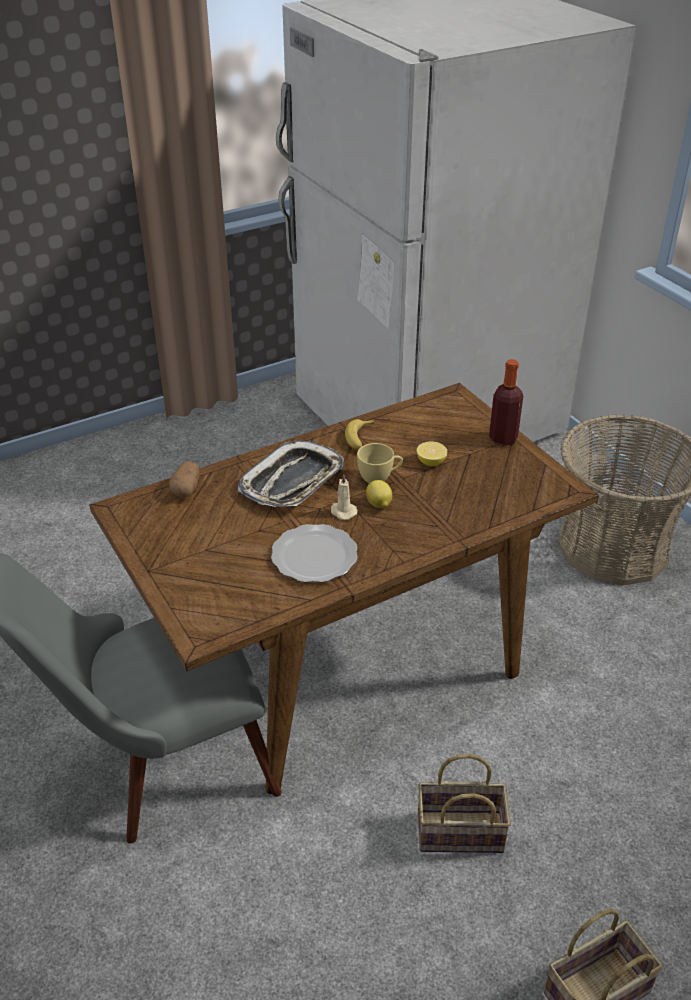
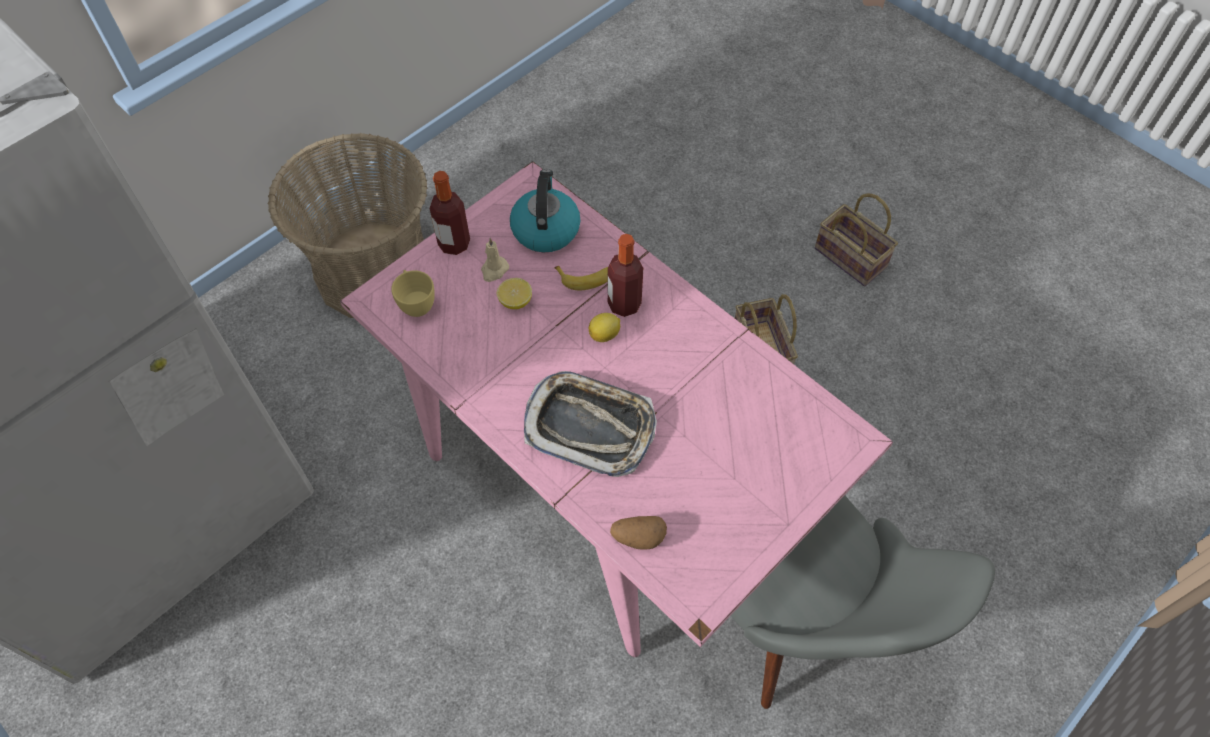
camera: 105 degrees left, 20 degrees up
(315, 556) = (706, 372): plate -> none
(342, 511) = (627, 365): beige candle -> beige candle (494, 270)
(345, 664) = (605, 482): brown dining table -> pink dining table
(360, 439) = (487, 378): banana -> banana (587, 277)
(379, 478) = (558, 343): yellow cup -> yellow cup (416, 303)
(407, 521) = (624, 304): none -> bottle
(509, 489) = (545, 229): none -> kettle

